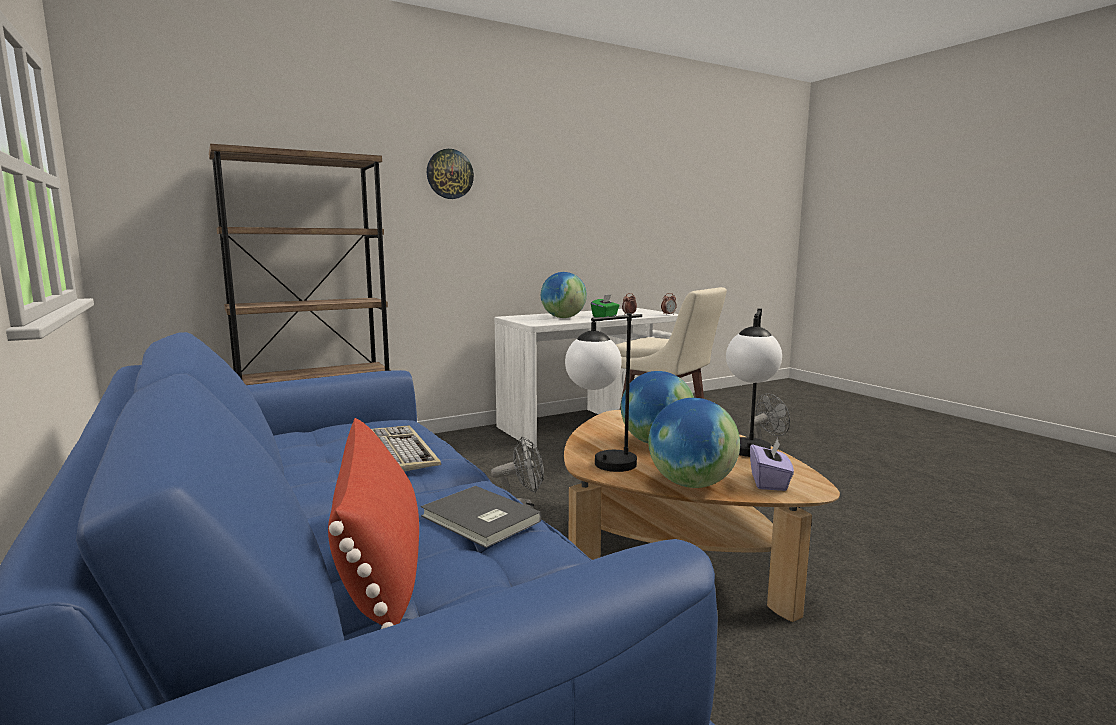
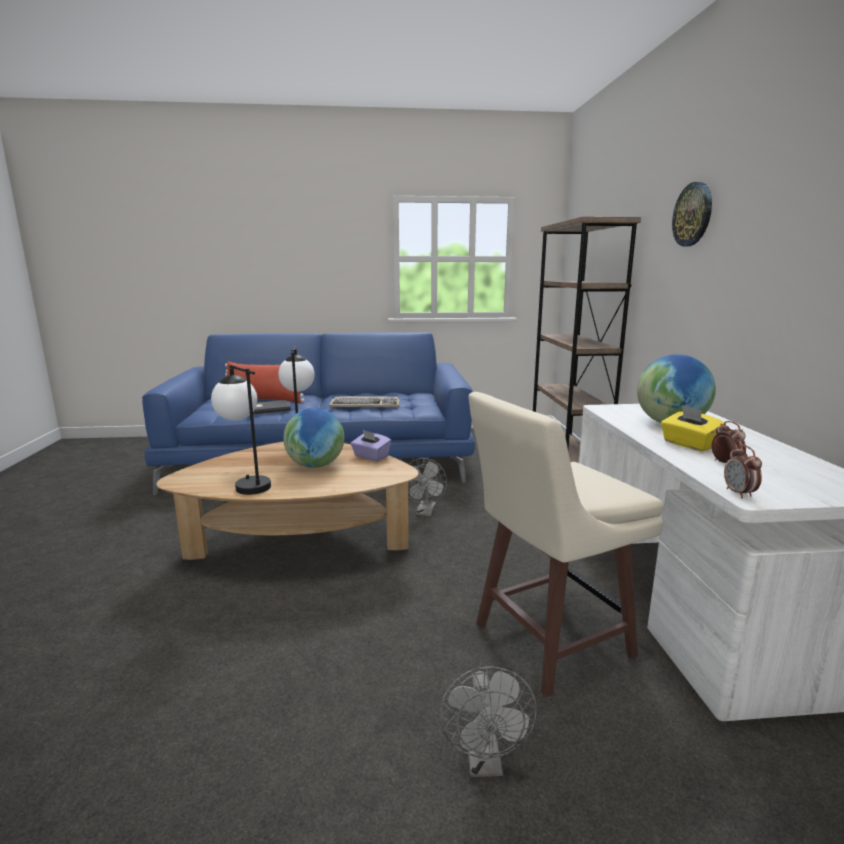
camera: 115 degrees right, 5 degrees up
(605, 316) = (689, 445): green tissue box -> yellow tissue box
(691, 484) = (242, 456): globe -> none
(769, 482) = (205, 474): purple tissue box -> purple tissue box (371, 457)

